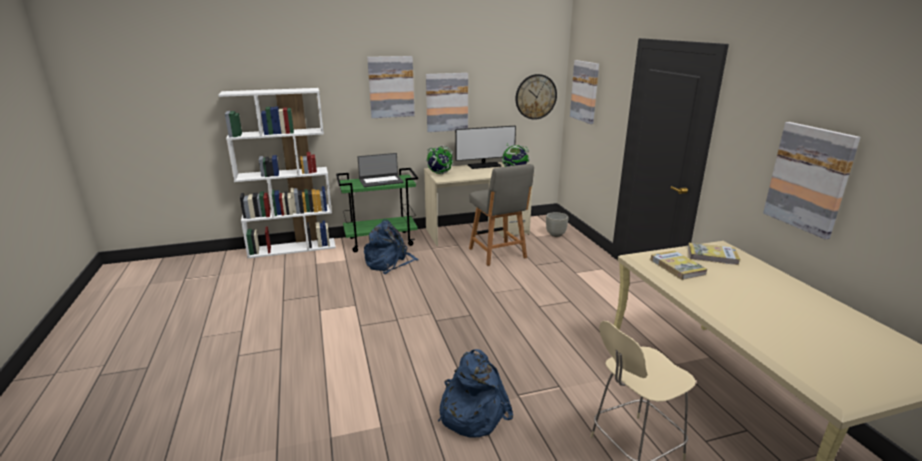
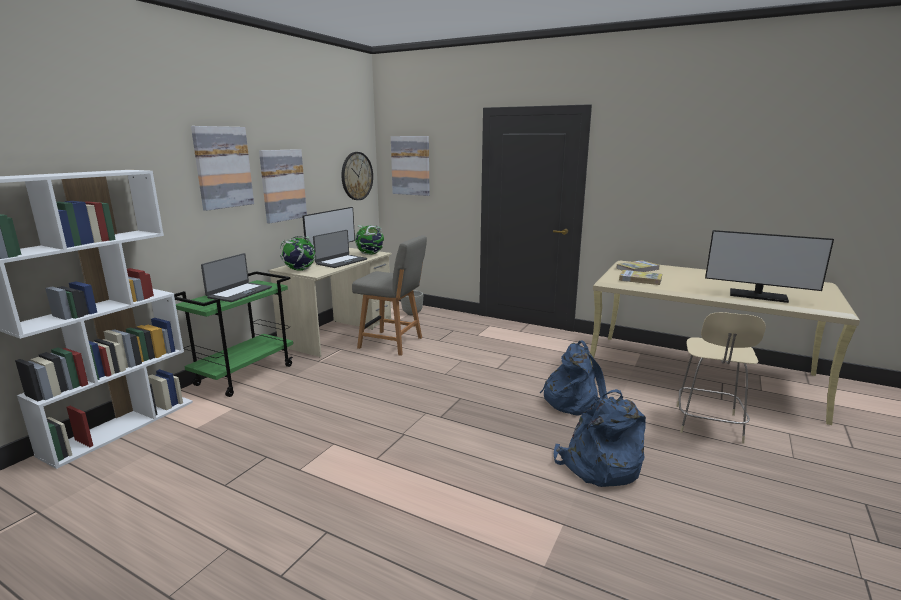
camera: 45 degrees left, 5 degrees down
(389, 263) = (296, 390): blue backpack -> blue backpack (573, 400)
(480, 173) = (341, 261): none -> laptop
(769, 336) = (758, 296): none -> monitor
(809, 178) = (688, 194): picture -> none

